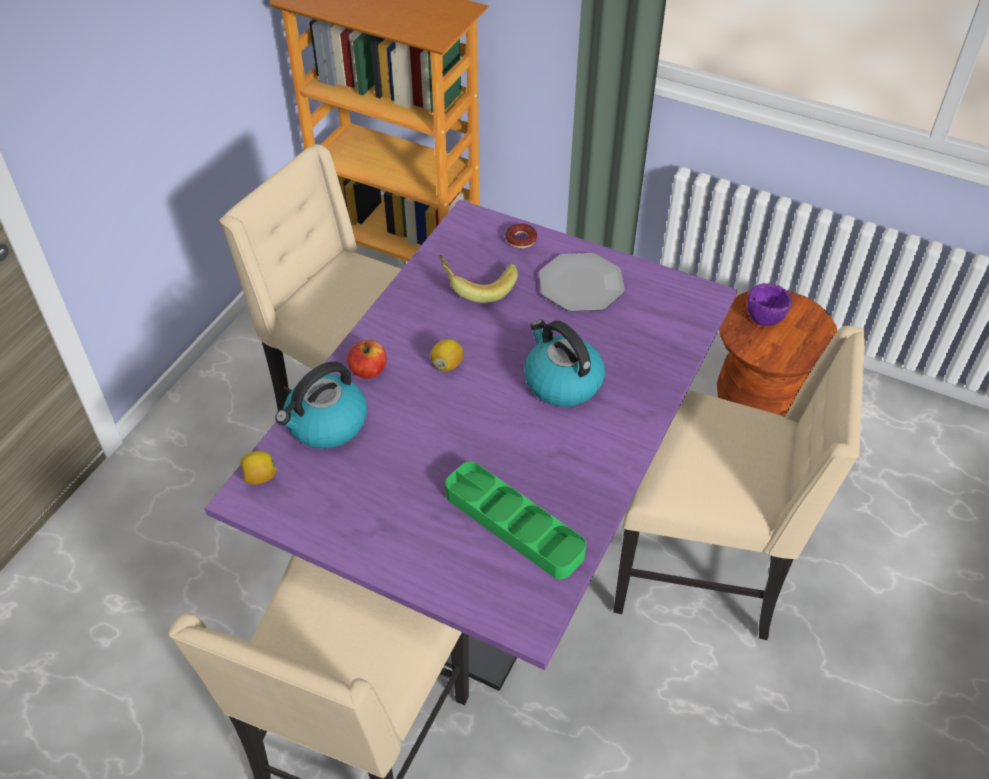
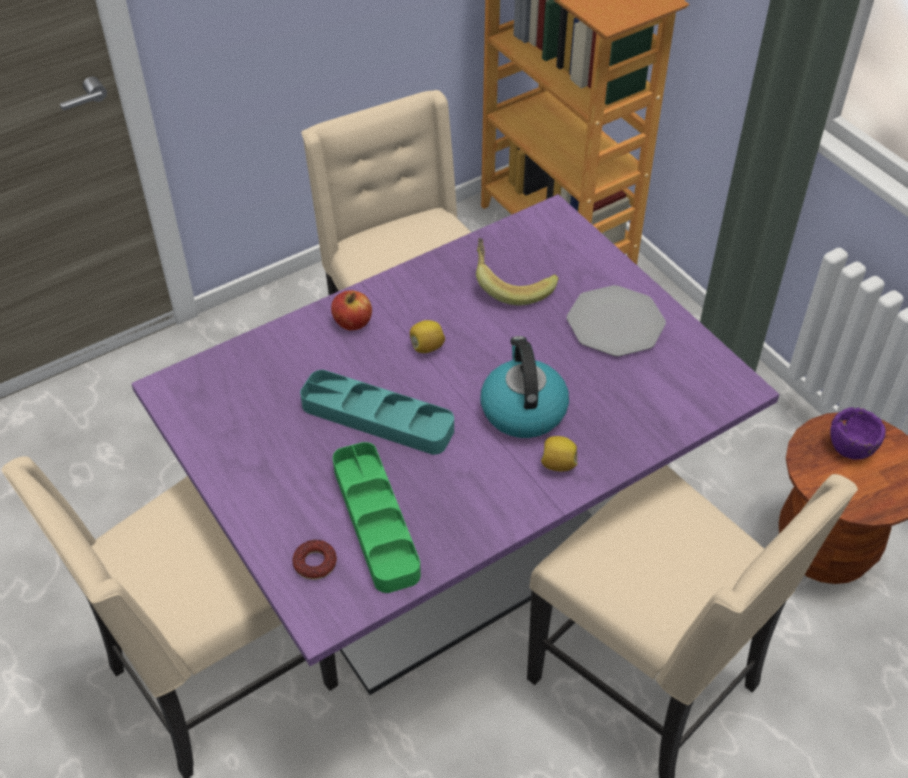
camera: 30 degrees right, 0 degrees up
(260, 477) = (193, 377): lemon -> lemon (558, 464)
(326, 424) = (280, 355): kettle -> none
(450, 440) = (377, 418): none -> turquoise tray
(521, 239) = (589, 256): donut -> donut (315, 563)

